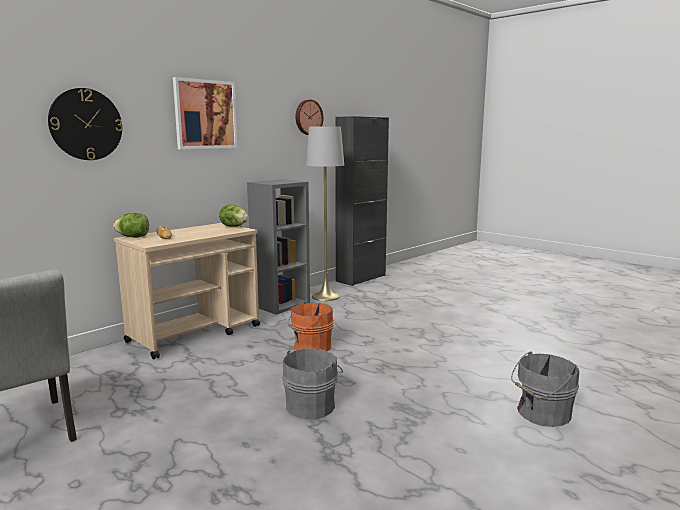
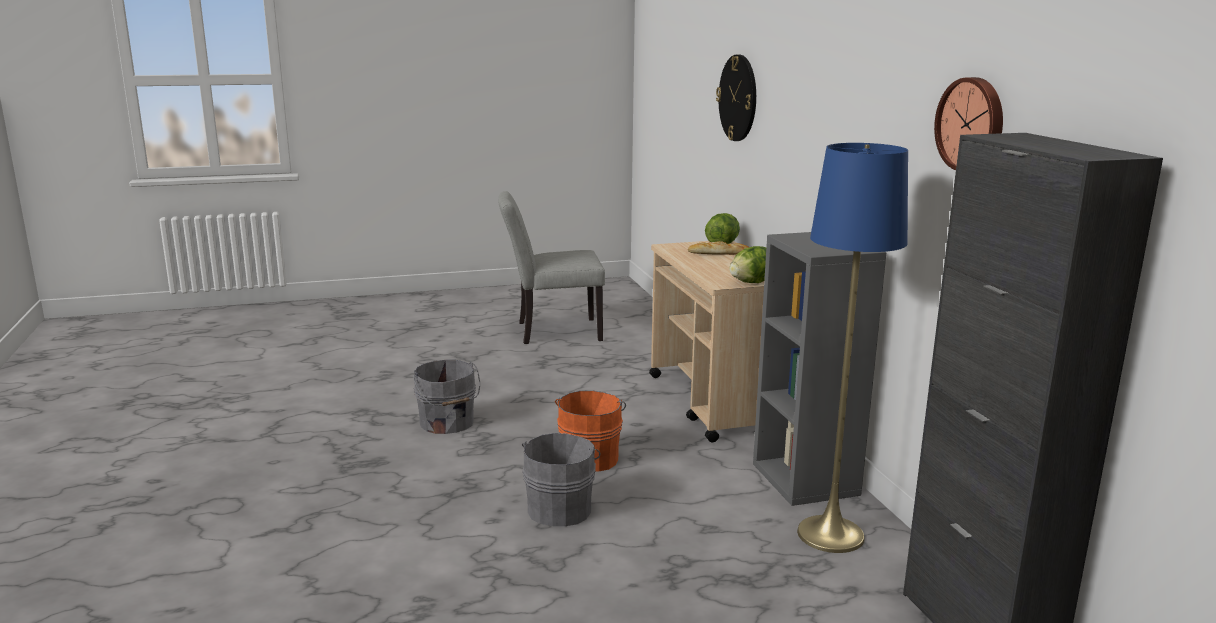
camera: 120 degrees right, 5 degrees up
(205, 114) = (820, 97): picture -> none
(326, 296) = (830, 534): grey floor lamp -> blue floor lamp
(541, 413) = (228, 533): grey bucket -> grey bucket (560, 508)

